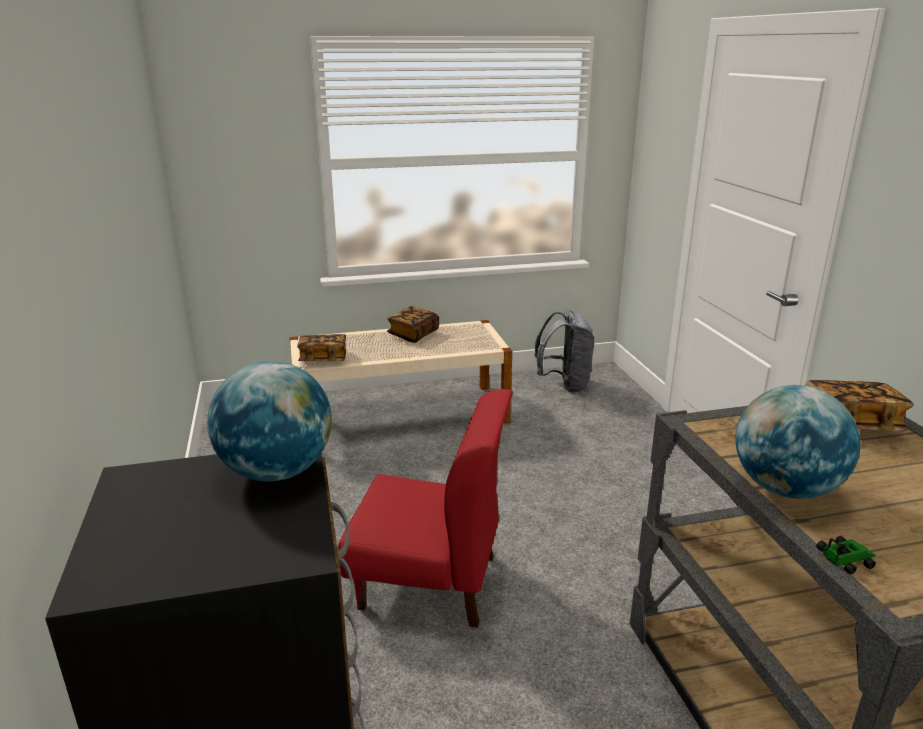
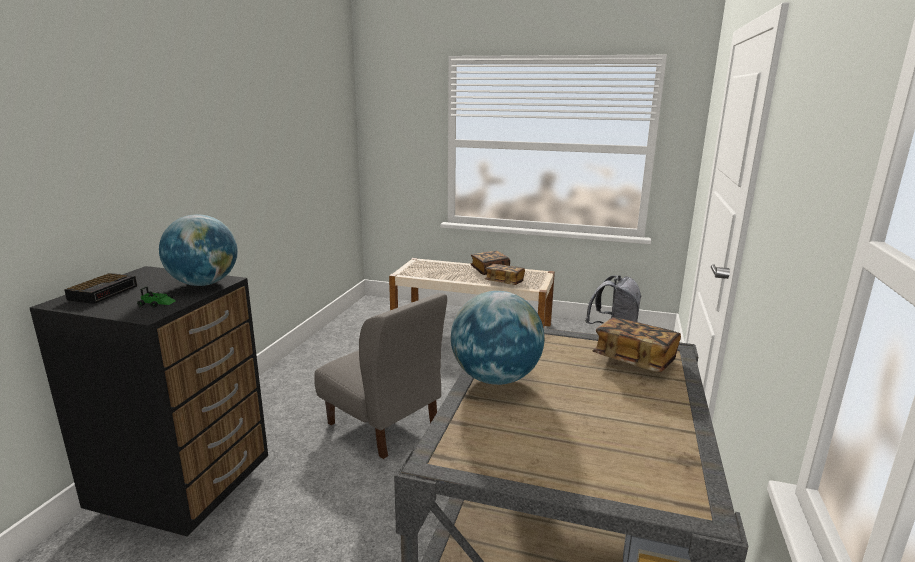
camera: 30 degrees right, 5 degrees down
(136, 540) = (104, 292): none -> alarm clock
(323, 359) = (415, 272): book -> book (504, 282)
(429, 582) = (383, 424): red chair -> grey chair
(849, 557) = (461, 424): toy car -> toy car (159, 302)

